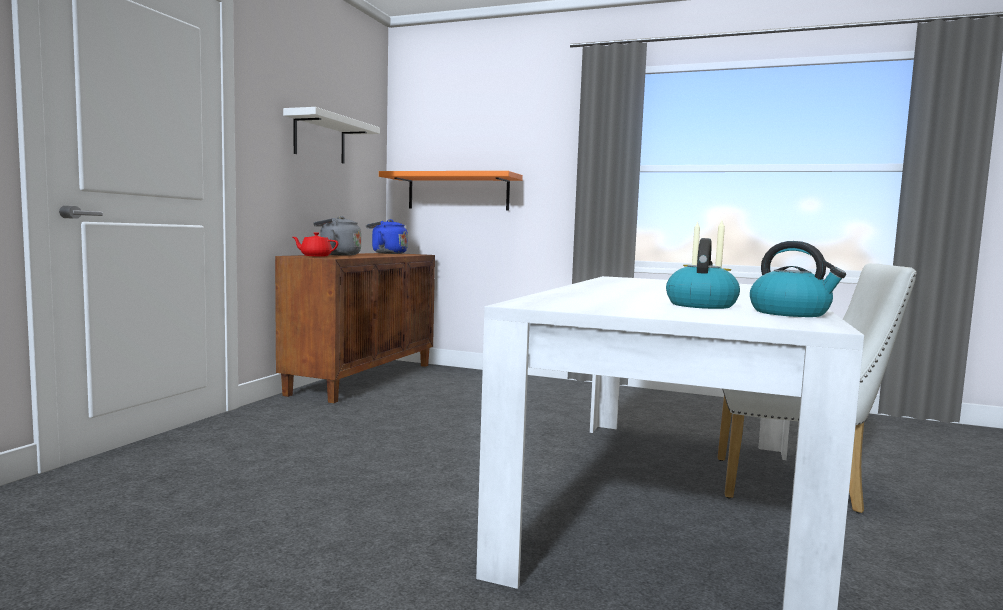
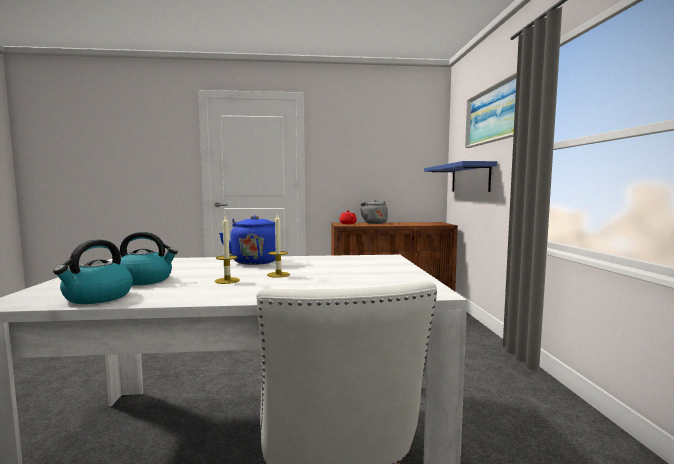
camera: 65 degrees right, 0 degrees up
(320, 139) = (372, 154): white shelf -> none
(387, 253) = (429, 222): blue kettle -> blue kettle (255, 261)
(458, 192) = (470, 178): orange shelf -> blue shelf
(508, 119) = (492, 115): none -> picture

